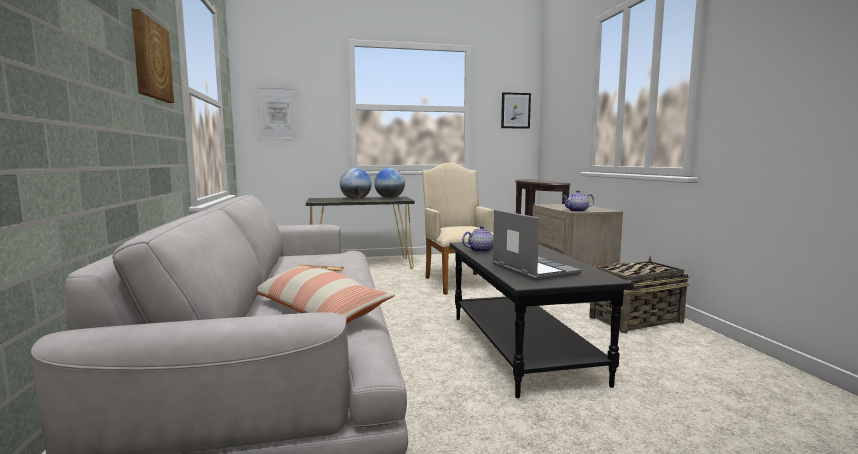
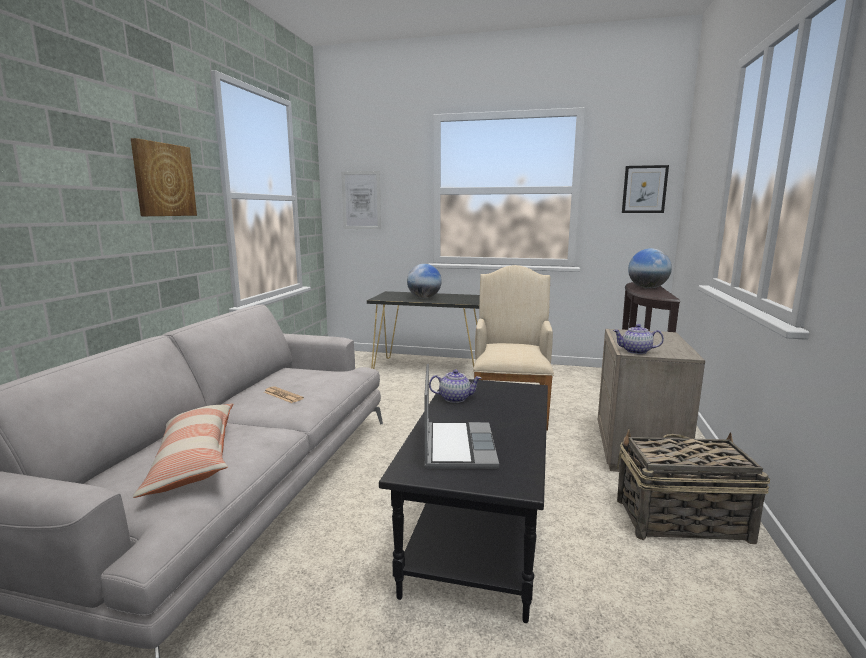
camera: 25 degrees right, 5 degrees up
(389, 198) = (463, 298): globe -> globe (647, 288)

